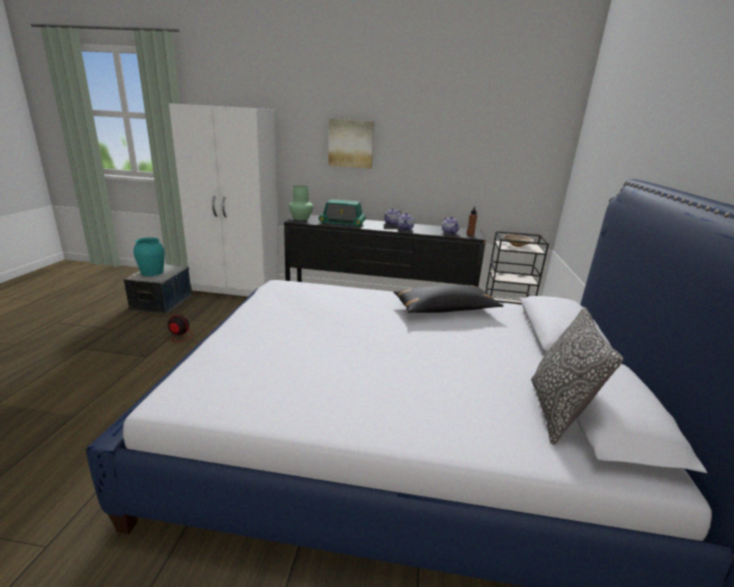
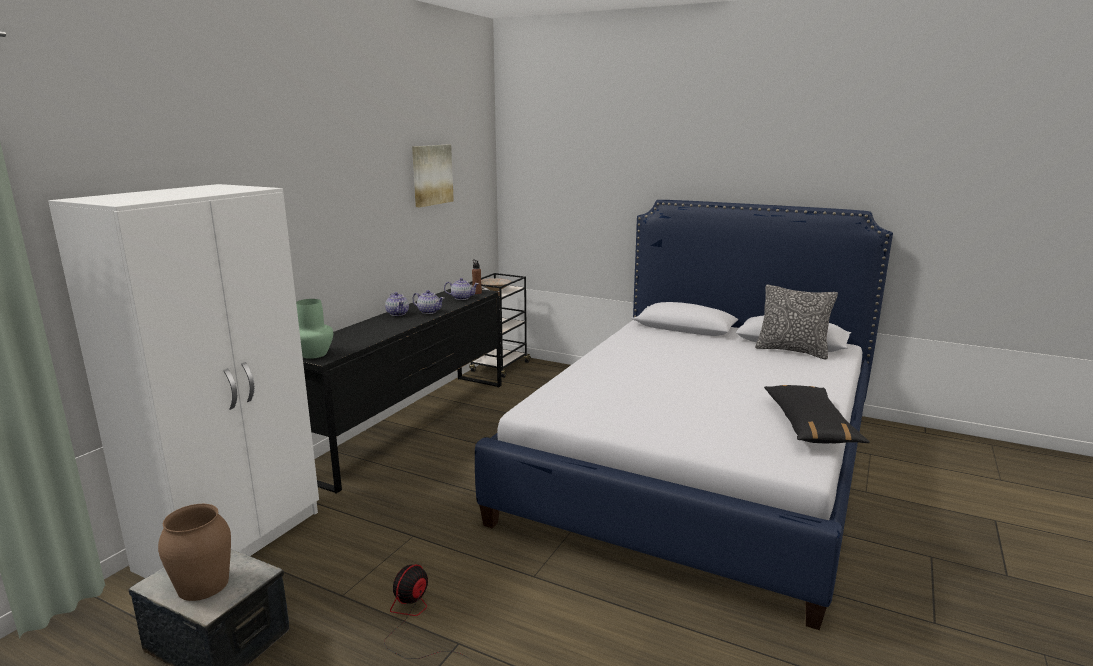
camera: 70 degrees left, 5 degrees down
(152, 272) = (203, 585): turquoise vase -> brown vase
(342, 223) = (370, 335): radio -> none
(351, 143) = (324, 217): picture -> picture (431, 175)
(445, 309) = (632, 349): black pillow -> black pillow (810, 426)

